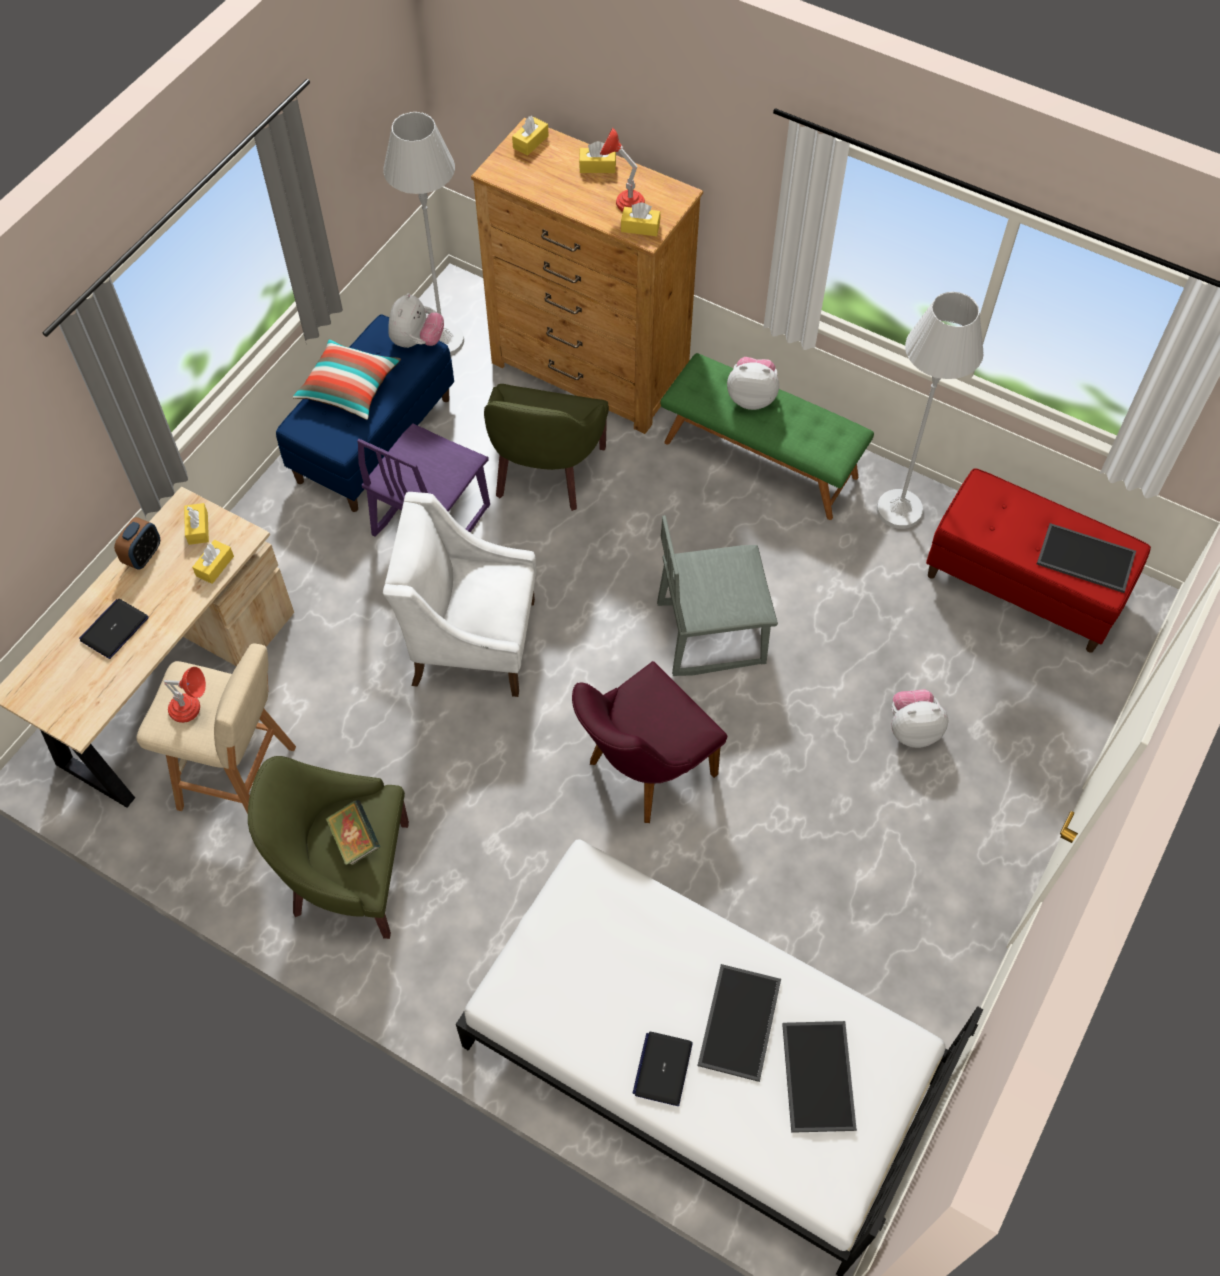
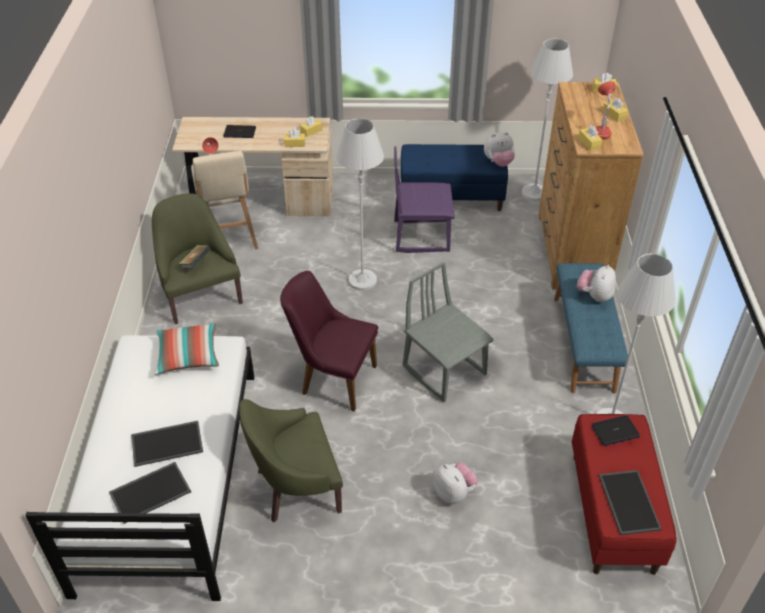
camera: 60 degrees right, 15 degrees down
(143, 556) = (284, 123): alarm clock -> none
(349, 388) = (448, 154): pillow -> pillow (188, 356)
(472, 641) = (362, 280): white armchair -> white floor lamp
(544, 472) = (489, 262): green armchair -> green armchair (296, 487)
(663, 1068) = (123, 422): laptop -> laptop (615, 431)
(751, 397) = (594, 296): plush toy -> plush toy turned 135 degrees counterclockwise
(761, 458) = (584, 343): green bench -> blue bench

